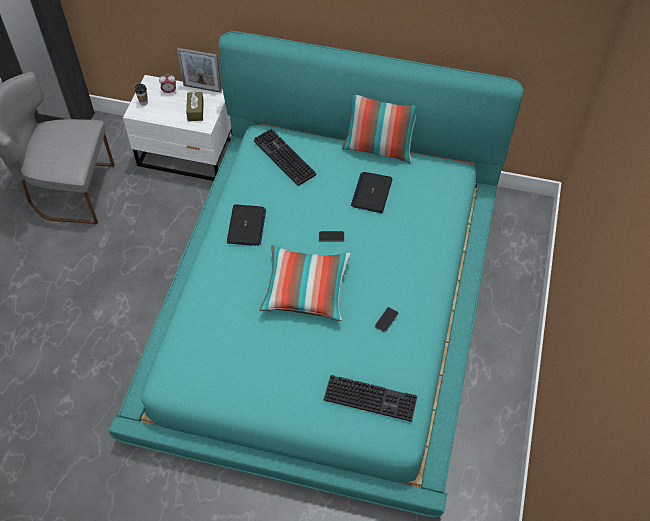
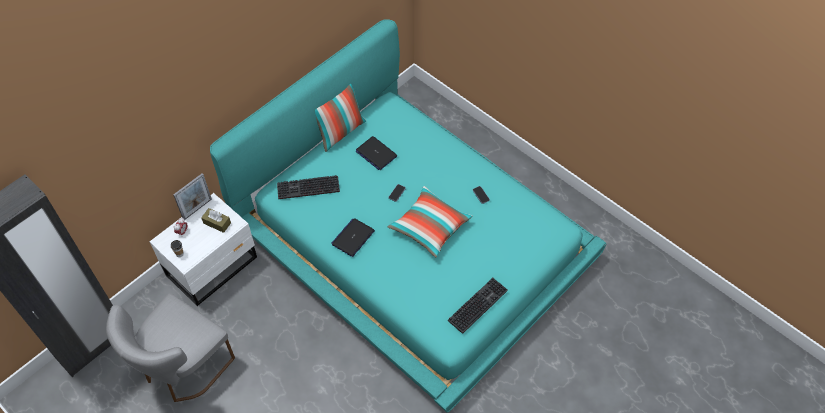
camera: 60 degrees left, 0 degrees up
(246, 226) = (353, 237): laptop -> laptop turned 90 degrees counterclockwise
(372, 397) = (531, 230): keyboard -> keyboard (477, 304)

